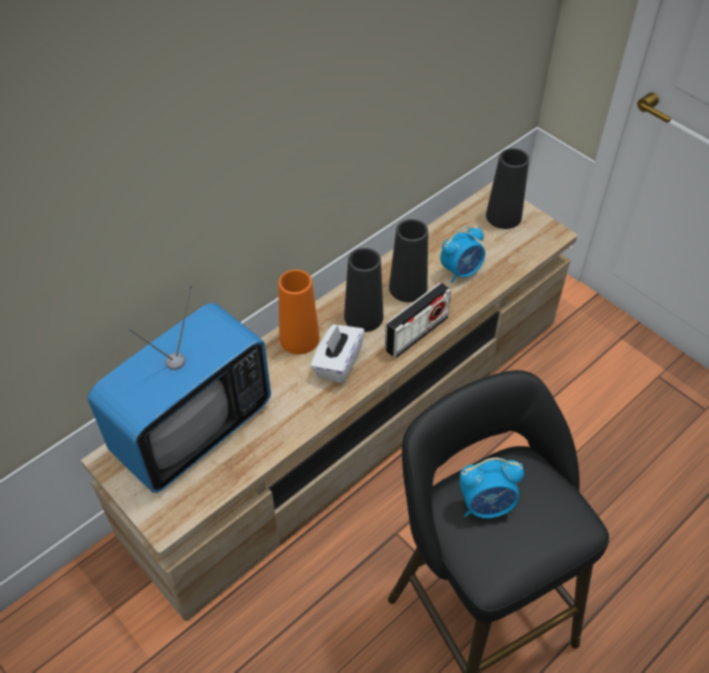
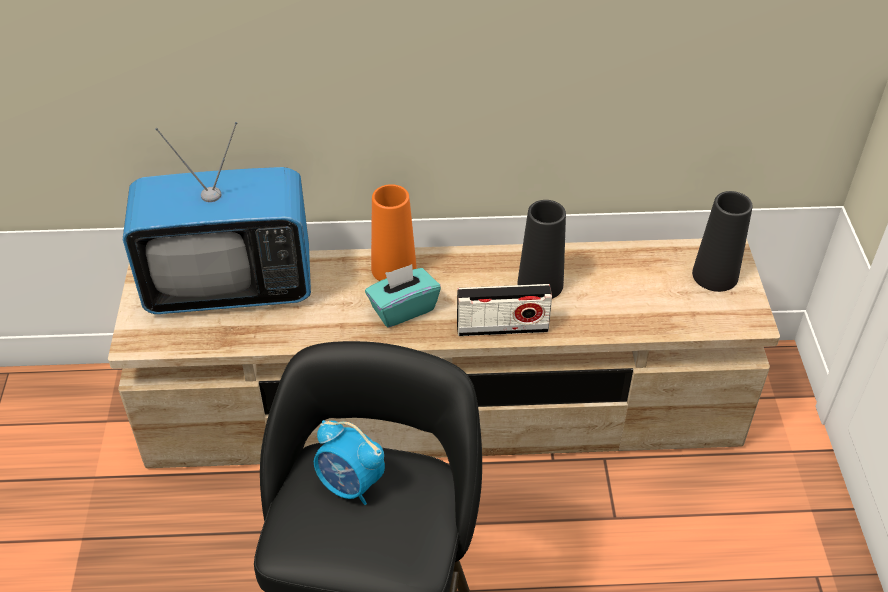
camera: 40 degrees right, 5 degrees down
(337, 363) = (403, 309): white tissue box -> turquoise tissue box
(363, 316) = (470, 284): black vase -> none
(461, 271) = (610, 300): alarm clock -> none

